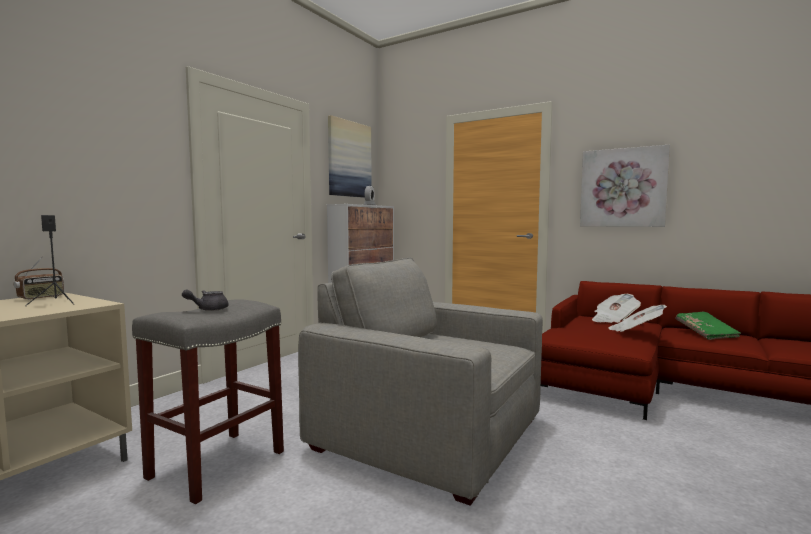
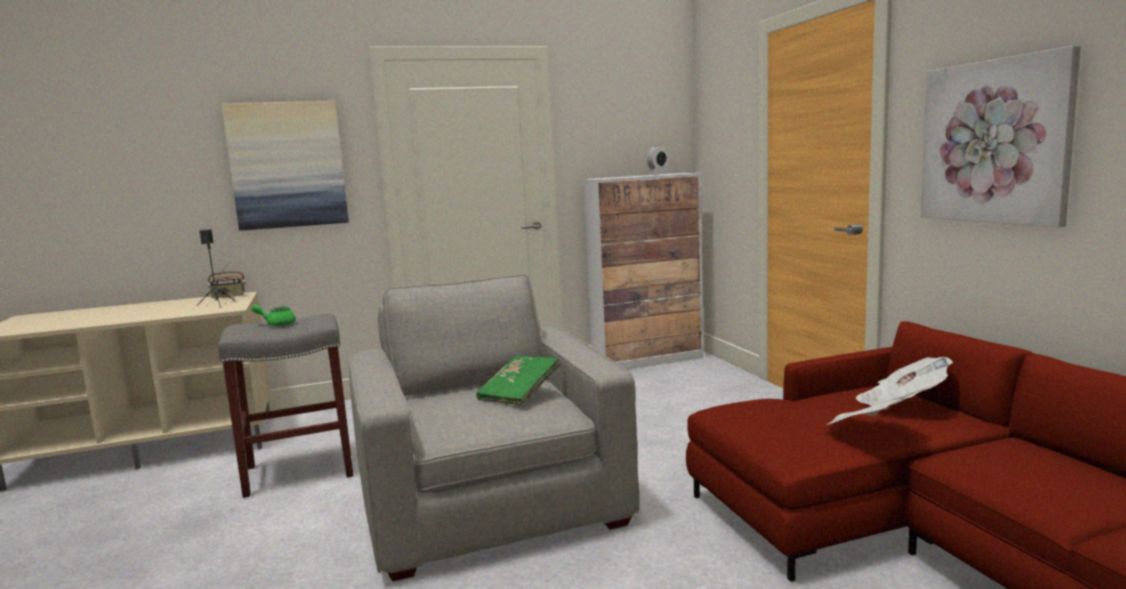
camera: 40 degrees right, 5 degrees up
(208, 309) = (277, 324): grey teapot -> green teapot
(349, 159) = (627, 109): picture -> picture (287, 165)
(706, 333) = (1040, 466): green book -> green book (519, 393)

